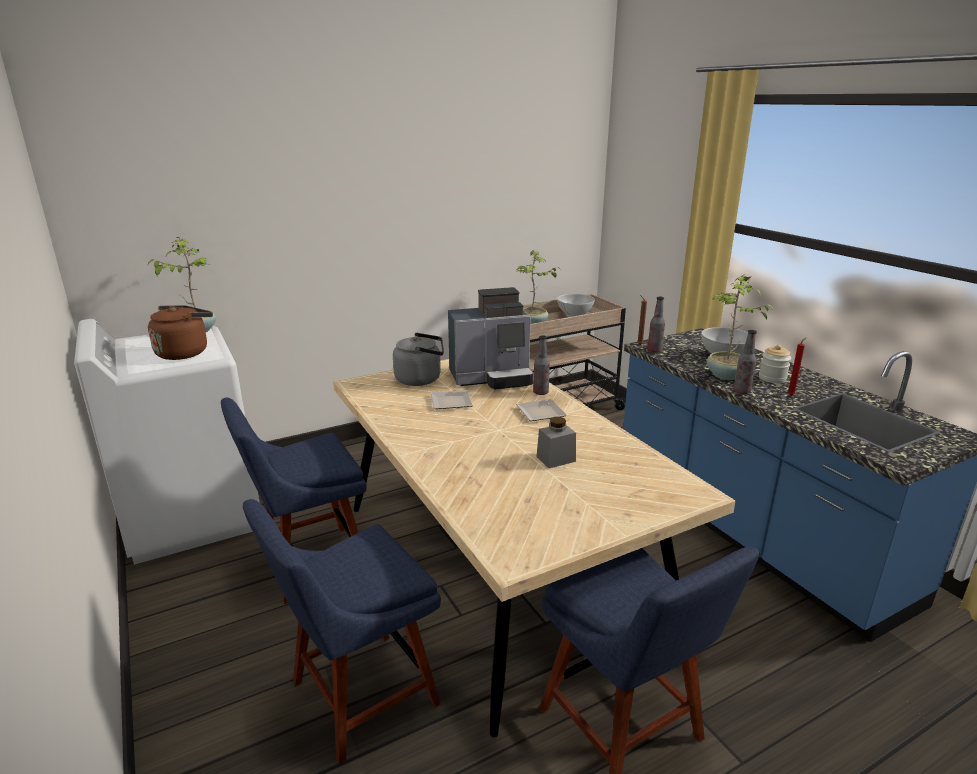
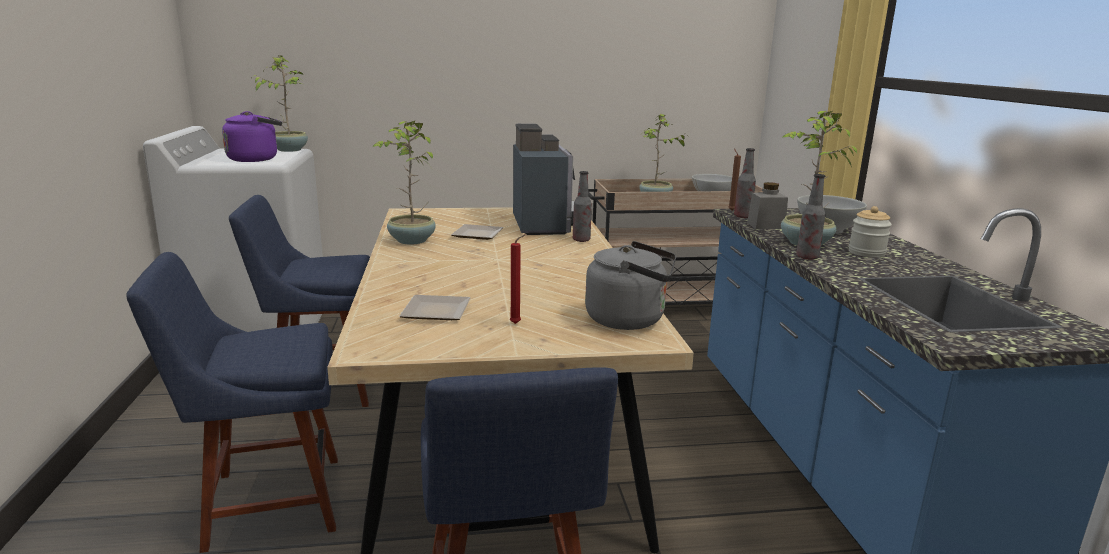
camera: 20 degrees right, 5 degrees down
(184, 352) = (256, 159): brown kettle -> purple kettle
(403, 422) = (411, 241): none -> potted plant
(421, 379) = (472, 216): grey kettle -> grey kettle (630, 320)
(492, 378) = (545, 224): coffee machine -> coffee machine turned 105 degrees counterclockwise
(540, 413) = (558, 254): plate -> plate (433, 312)
(556, 459) = (525, 287): grey jar -> grey jar (766, 226)
(791, 395) = (872, 268): red candle -> red candle (517, 323)

